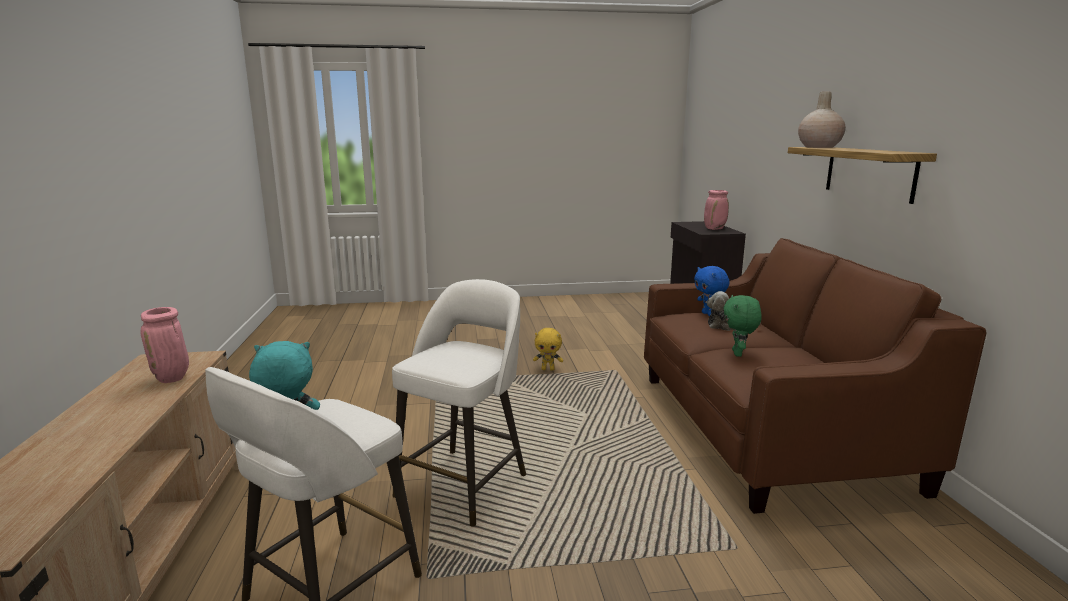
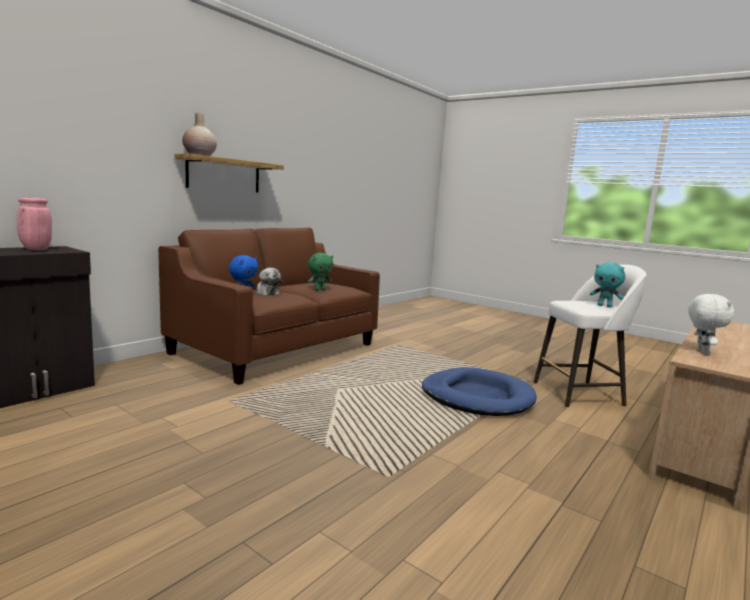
camera: 135 degrees left, 5 degrees down
(172, 379) = (701, 351): pink vase -> white plush toy
(464, 483) = (477, 397): white stool -> blue dog bed
(548, 369) = (267, 429): yellow plush toy -> none

